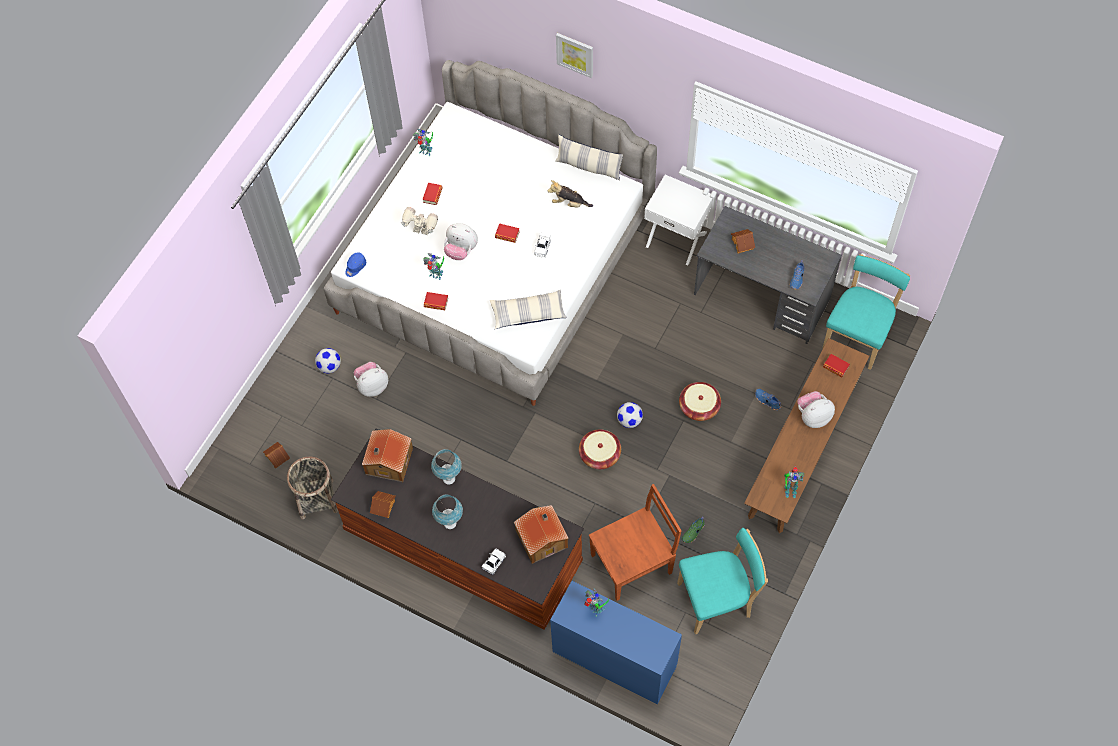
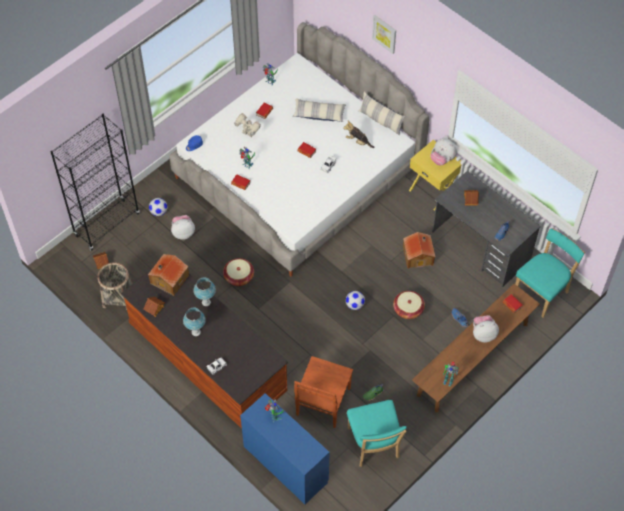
camera: 15 degrees right, 5 degrees down
(266, 403) = (107, 224): none -> black bookcase
(461, 250) = (270, 153): plush toy -> plush toy (442, 159)
(528, 313) = (302, 207): pillow -> pillow (319, 114)
(542, 538) = (256, 360): toy house -> toy house (418, 255)
(599, 454) = (325, 322): basket -> basket (239, 277)
(633, 563) = (322, 403): brown chair -> brown chair turned 120 degrees clockwise
(676, 239) = (433, 190): white nightstand -> yellow nightstand
(717, 599) = (374, 445): turquoise chair -> turquoise chair turned 75 degrees clockwise

